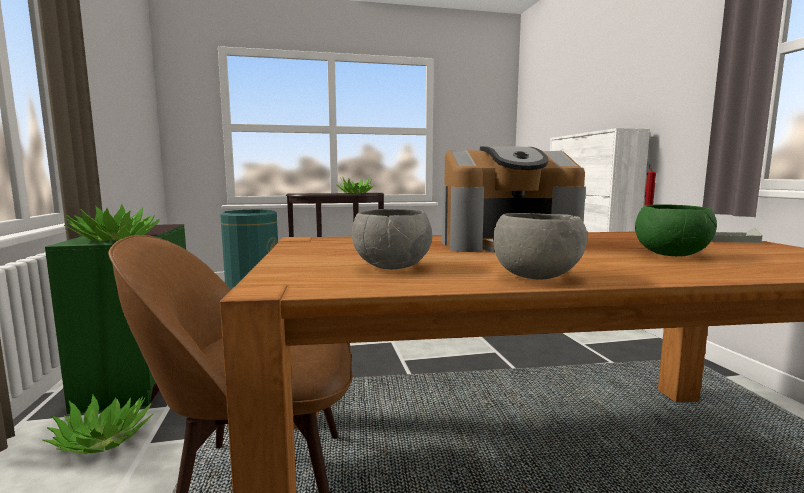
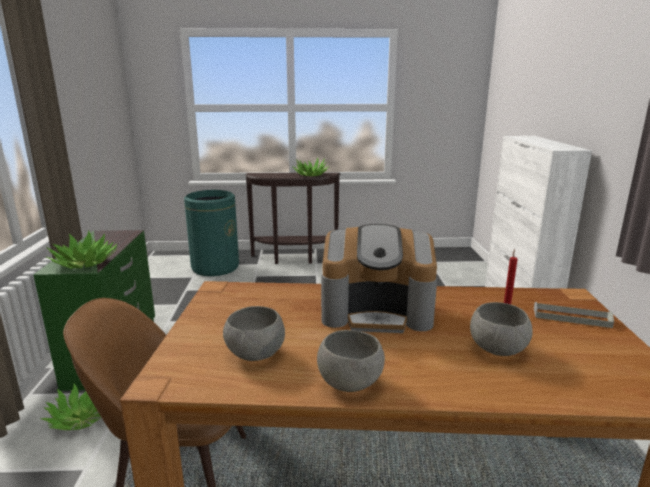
camera: 10 degrees right, 10 degrees up
(672, 255) = (498, 350): green bowl -> grey bowl

